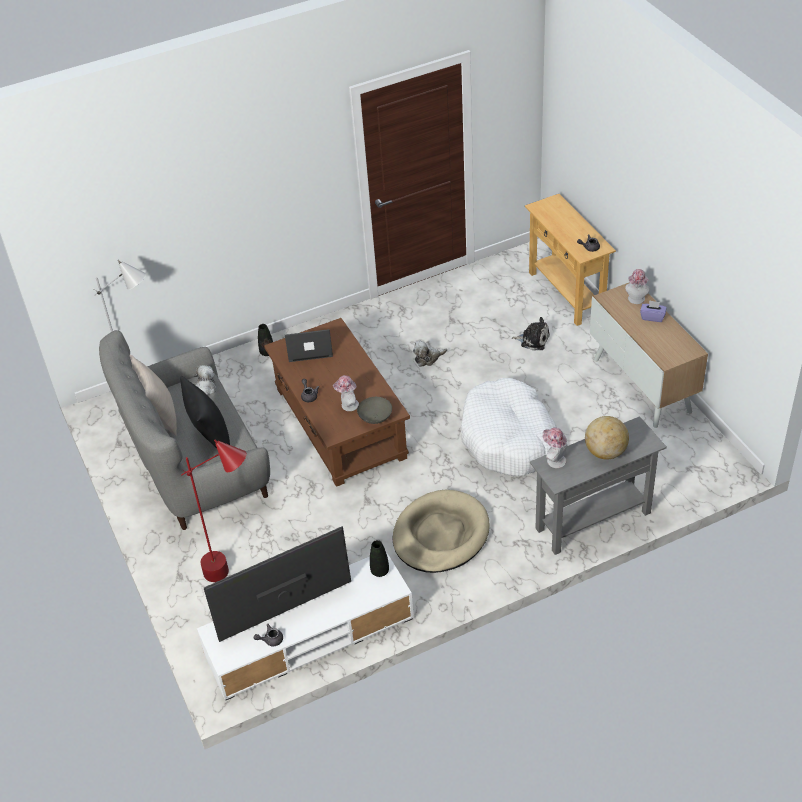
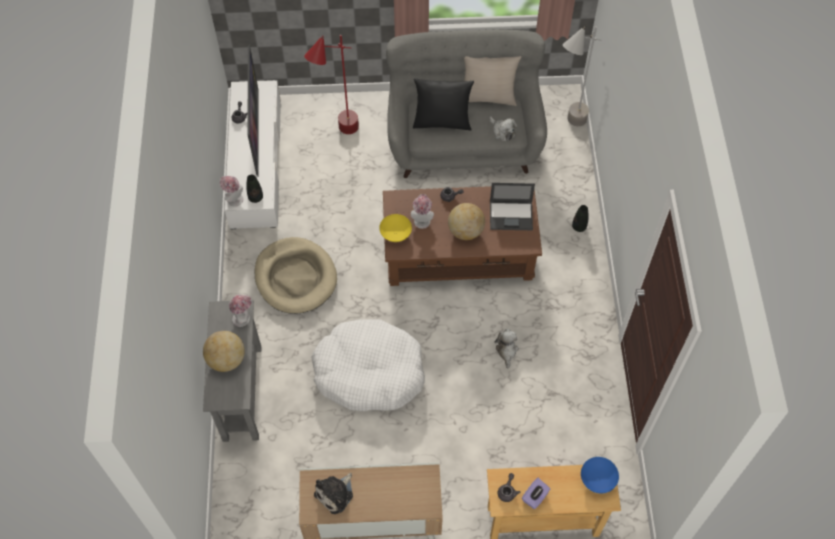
camera: 110 degrees right, 15 degrees up
(309, 348) = (511, 215): laptop -> laptop turned 75 degrees clockwise
(344, 372) = (465, 231): none -> globe
(376, 418) = (395, 234): grey bowl -> yellow bowl
(533, 340) = (487, 453): plush toy -> plush toy (335, 493)
(544, 208) = (598, 479): none -> blue bowl
(636, 300) = (410, 501): hat -> hat (233, 198)
(652, 317) = (377, 502): purple tissue box -> purple tissue box (535, 497)

